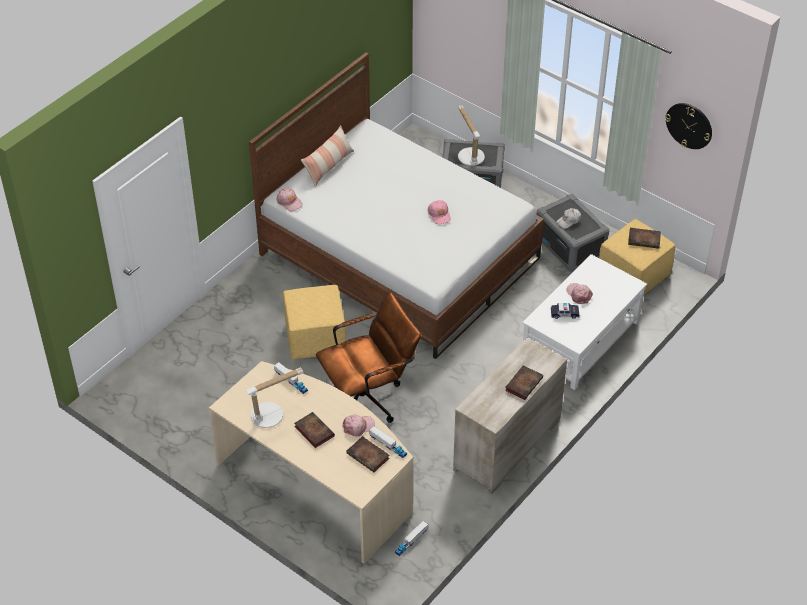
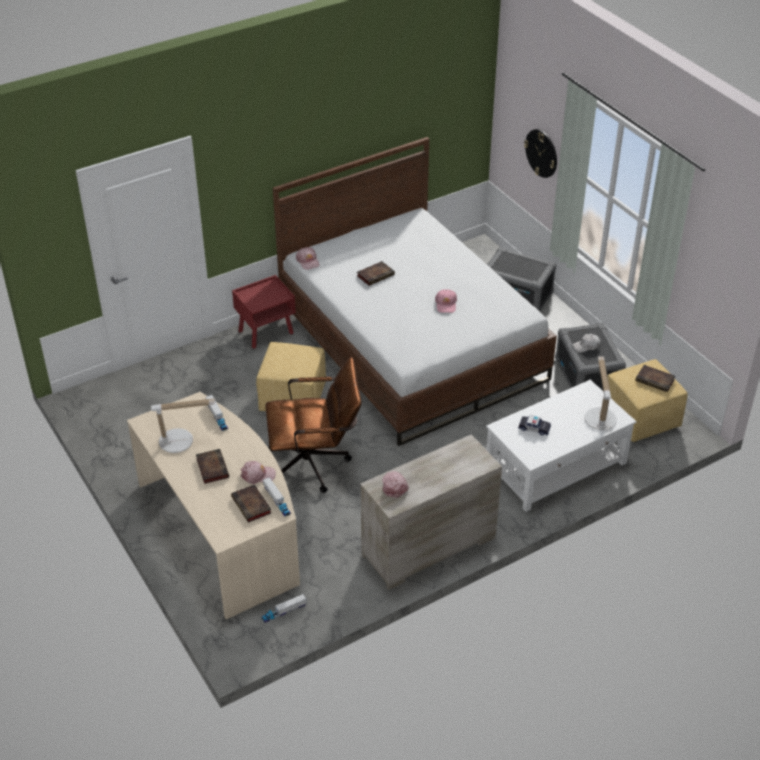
camera: 20 degrees right, 5 degrees down
(255, 278) = (266, 332): none -> red nightstand
(328, 166) = (362, 239): pillow -> none
(469, 155) = (516, 266): table lamp -> table lamp (599, 417)
(524, 383) = (444, 477): book -> book (376, 275)
(579, 294) = (558, 414): pink cap -> pink cap (394, 486)
(689, 125) = (718, 260): wall clock -> wall clock (541, 153)

